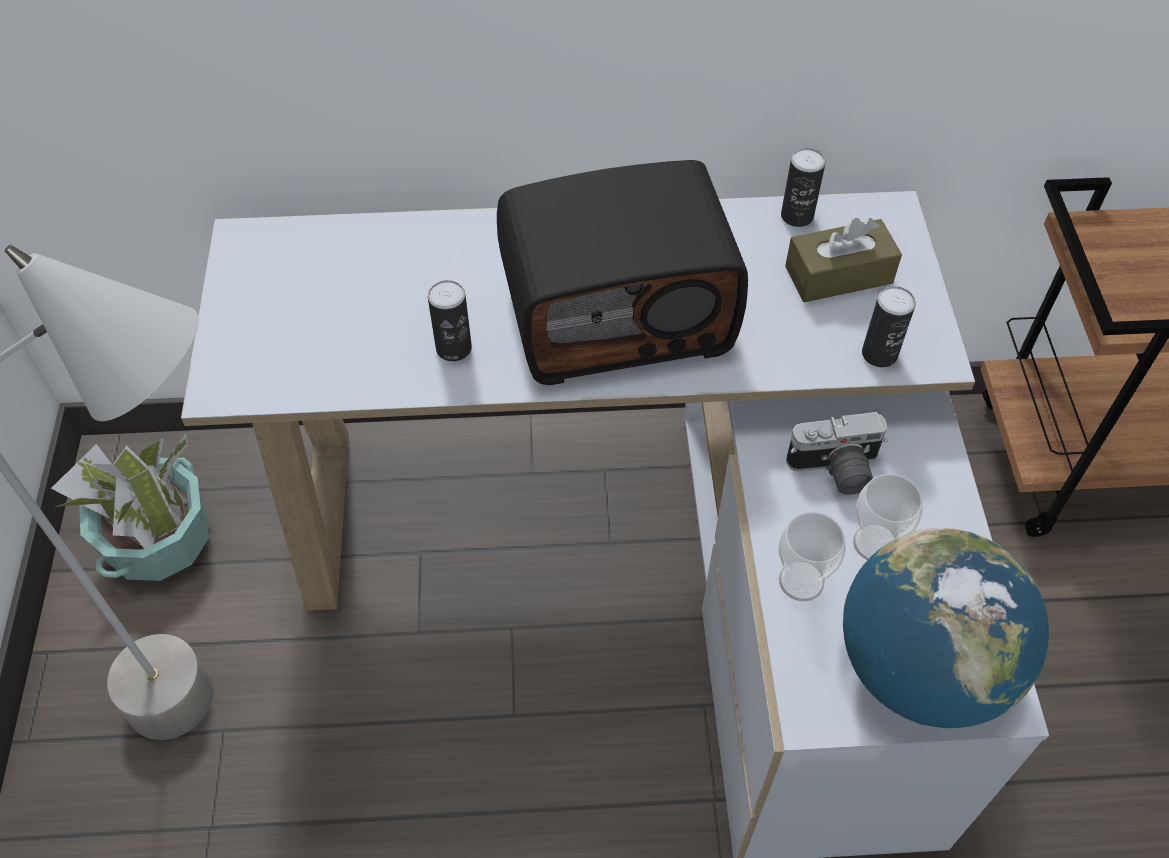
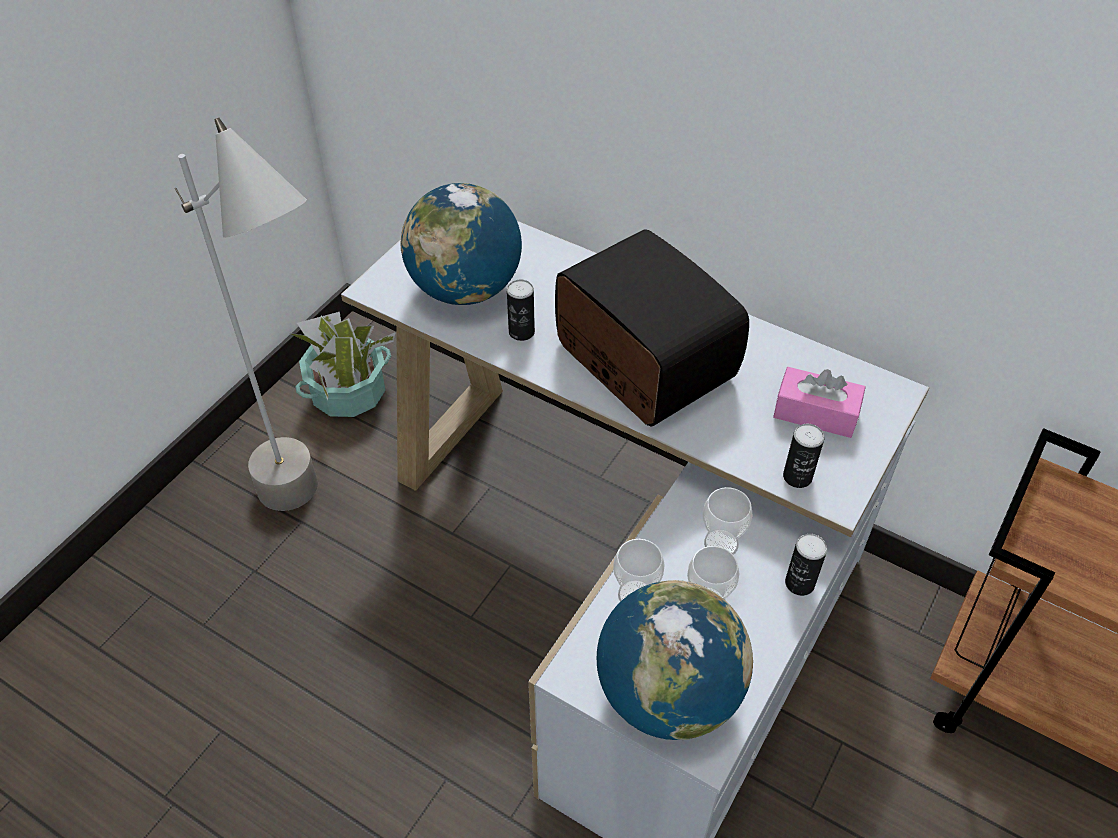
camera: 35 degrees right, 5 degrees down
(340, 330) = (465, 289): none -> globe
(618, 313) = (641, 362): radio -> radio turned 150 degrees counterclockwise
(797, 216) = (821, 361): can -> can (799, 583)
(835, 471) = (721, 543): camera -> cup
(838, 275) = (815, 413): brown tissue box -> pink tissue box

